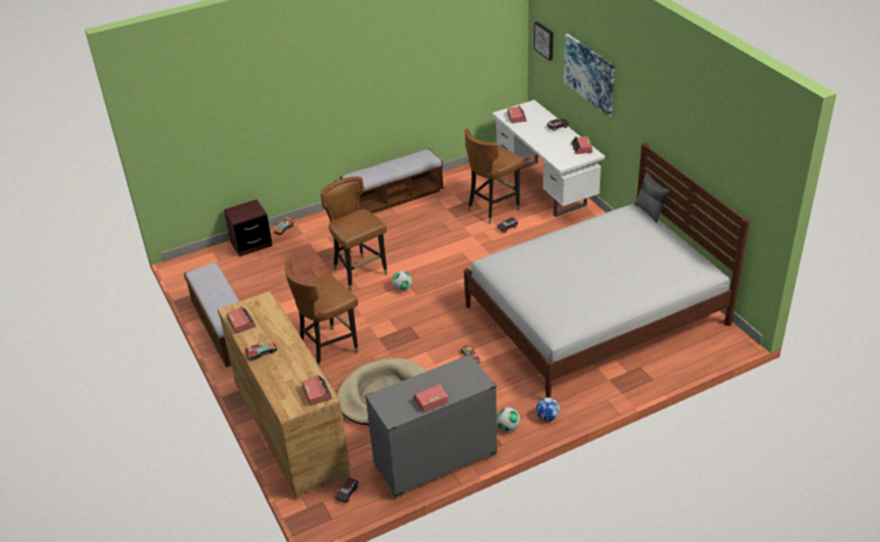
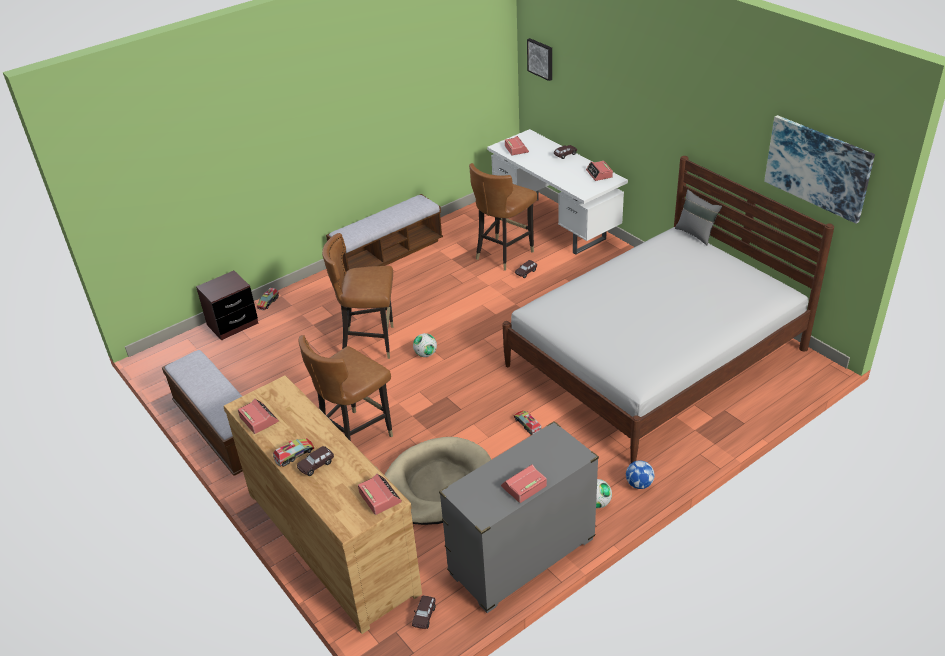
camera: 10 degrees left, 0 degrees up
(276, 363) = (316, 465): none -> brown toy car
(359, 273) = (370, 342): brown chair -> brown chair turned 45 degrees counterclockwise
(589, 74) = (603, 88): picture -> picture (818, 167)

